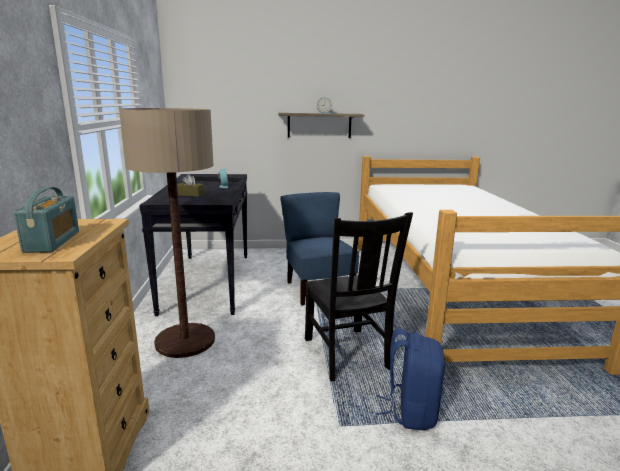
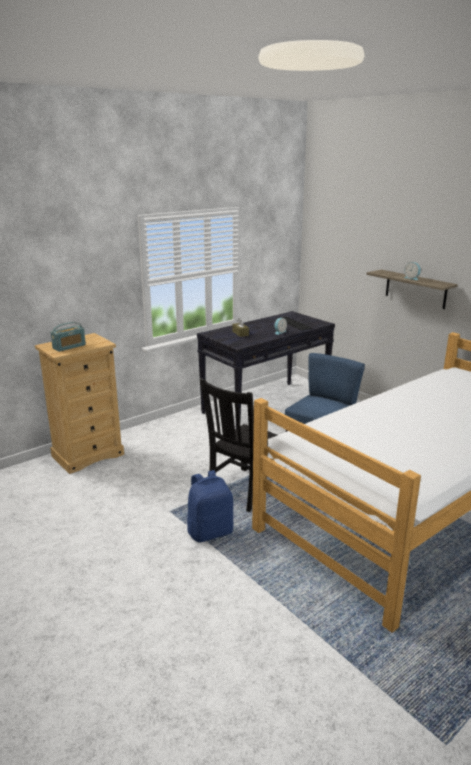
camera: 55 degrees right, 5 degrees up
(185, 341) = (189, 434): floor lamp -> none

